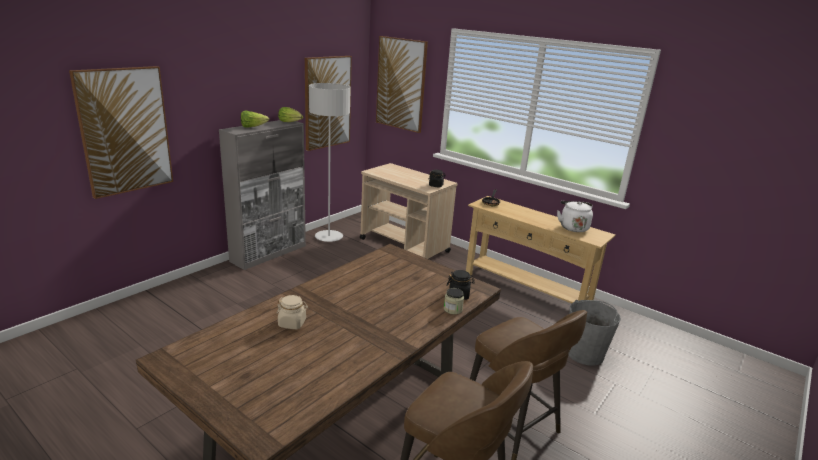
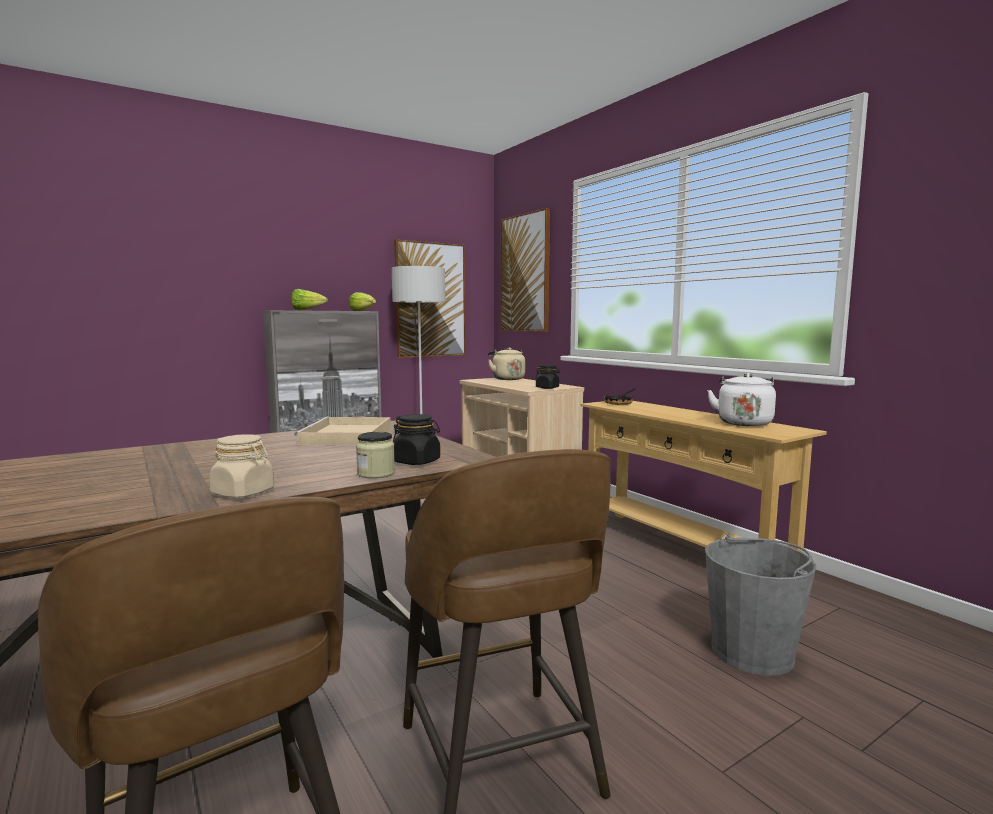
camera: 20 degrees right, 15 degrees down
(125, 131) = (132, 296): picture -> none
(292, 323) = (84, 468): beige jar -> beige jar (243, 492)
(388, 269) = (347, 436): none -> beige tray
(393, 168) = (507, 379): none -> beige kettle

